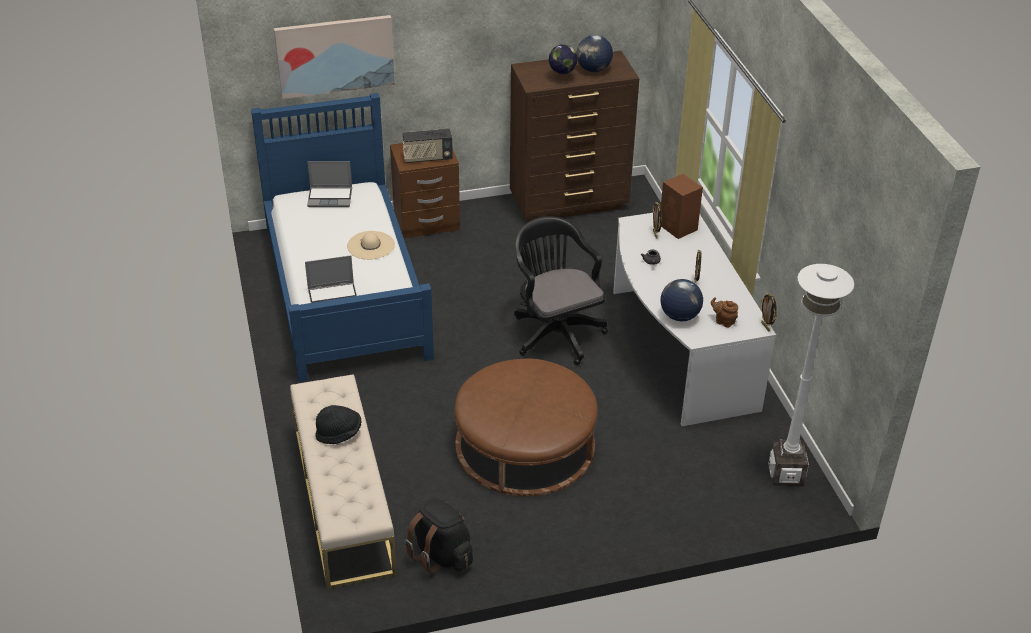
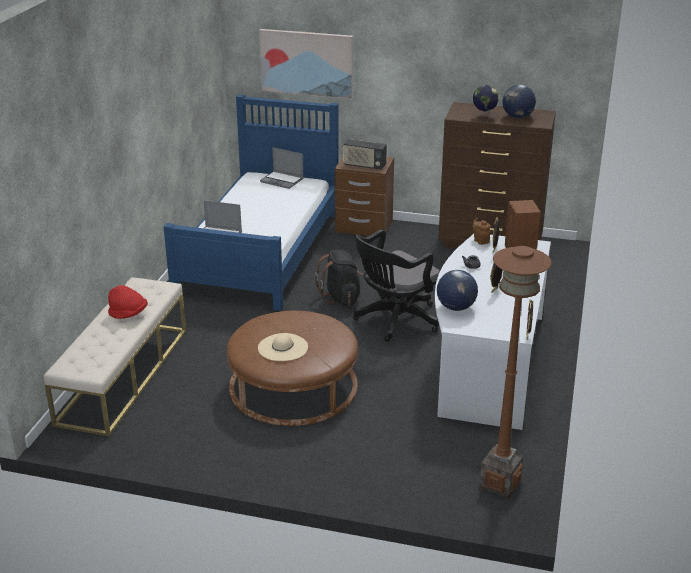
camera: 30 degrees right, 10 degrees down
(339, 433) = (128, 314): black hat -> red hat
(371, 245) = (280, 214): beige hat -> beige hat (283, 347)
(441, 555) = (154, 435): black backpack -> black backpack (341, 298)
(555, 332) = (394, 321): black office chair -> black office chair turned 135 degrees counterclockwise
(723, 321) = (492, 322): brown teapot -> brown teapot (480, 240)
(786, 474) = (500, 484): white floor lamp -> brown floor lamp

